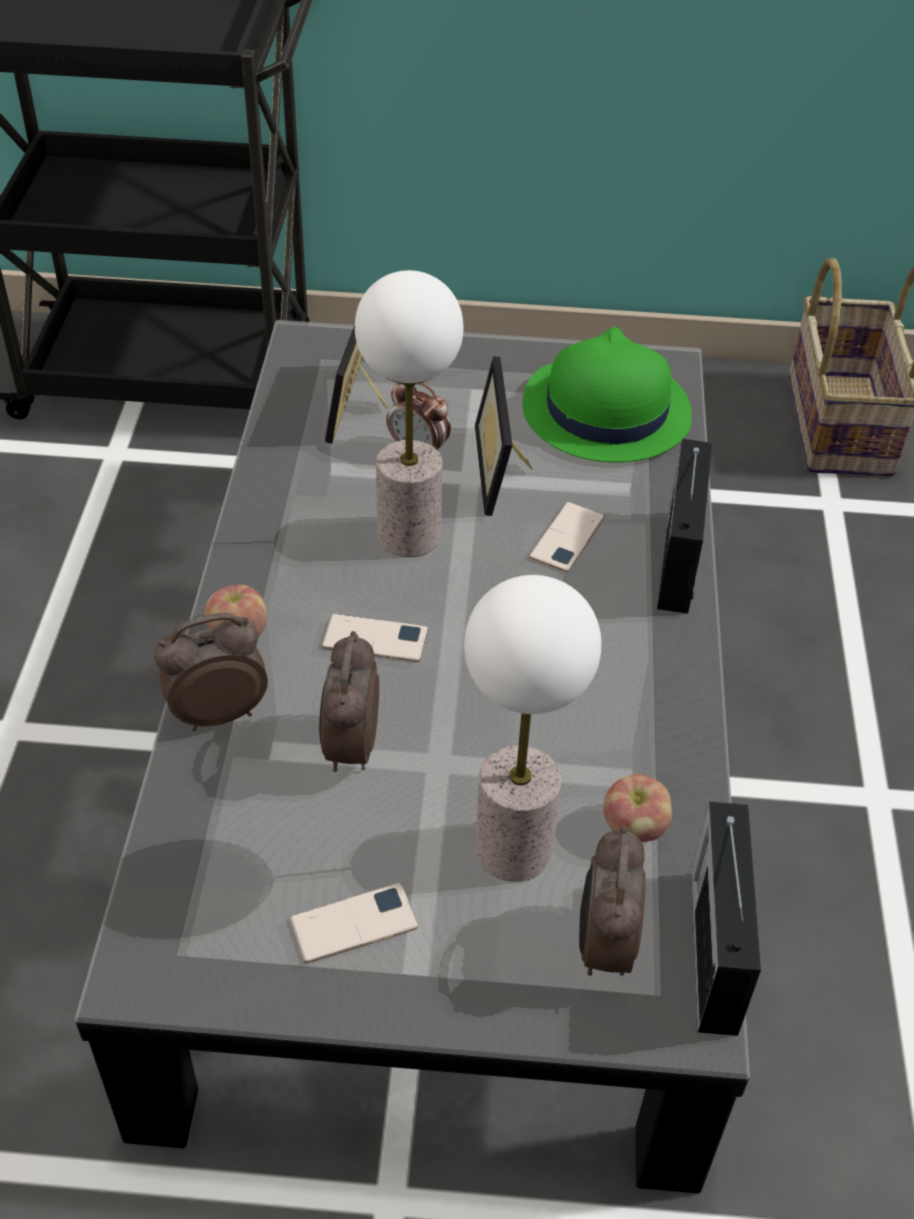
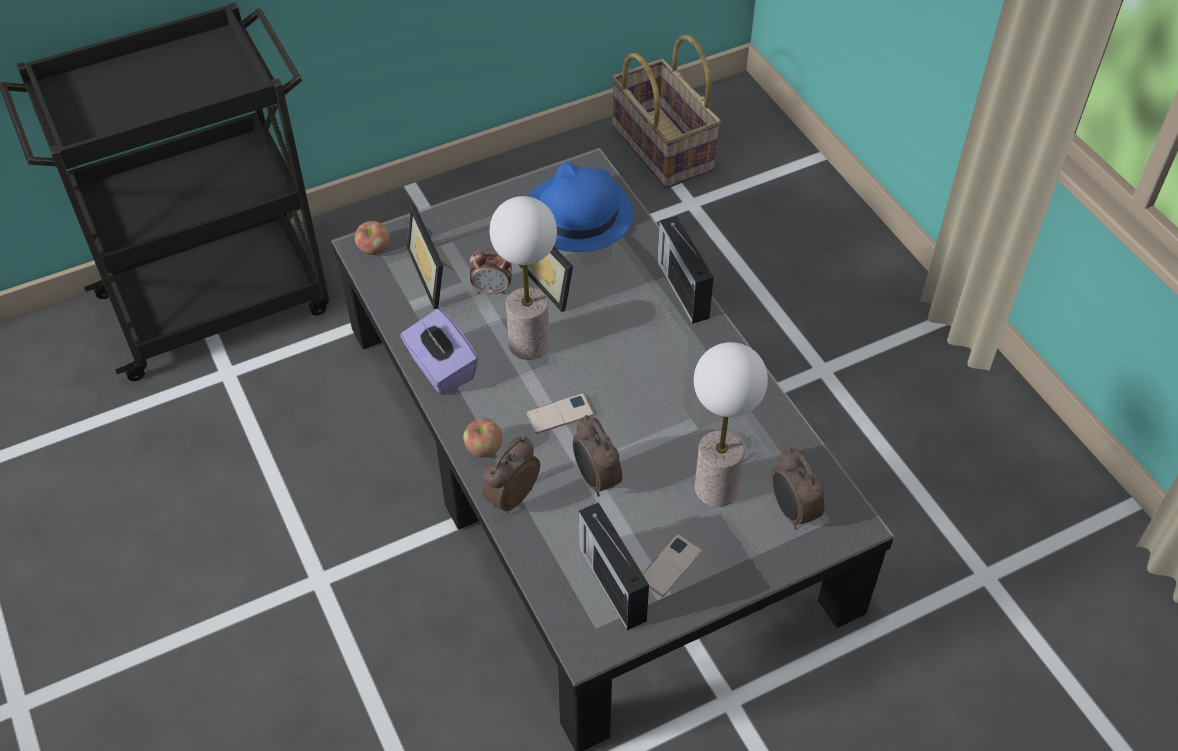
camera: 30 degrees left, 5 degrees up
(272, 513) = (441, 368): none -> purple tissue box
(567, 537) = (615, 304): phone -> none
(604, 411) = (577, 214): green hat -> blue hat
(634, 828) = (765, 447): apple -> apple (374, 249)
(714, 946) = (840, 485): radio -> radio (611, 582)

